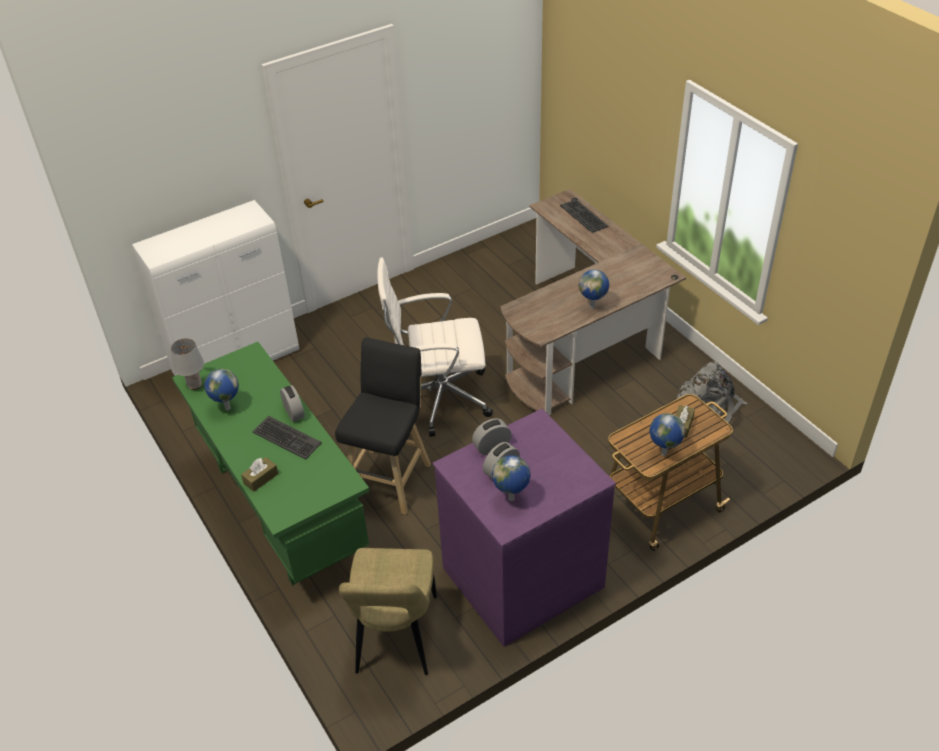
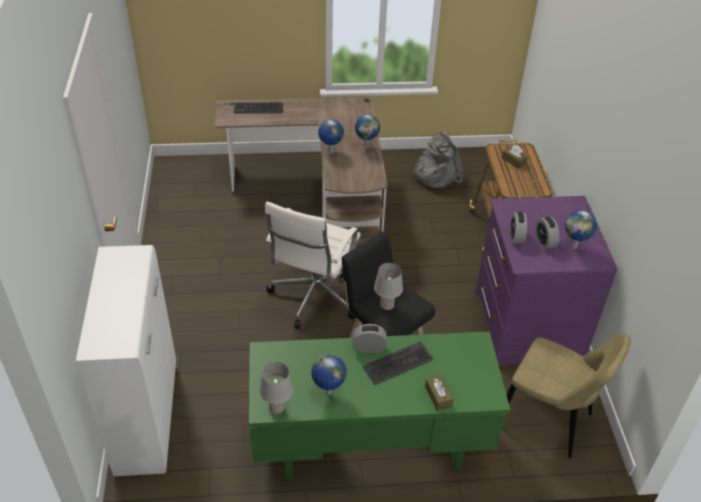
camera: 65 degrees left, 0 degrees up
(369, 411) = (387, 306): none -> grey table lamp
(663, 453) = (534, 179): globe -> globe (330, 152)

